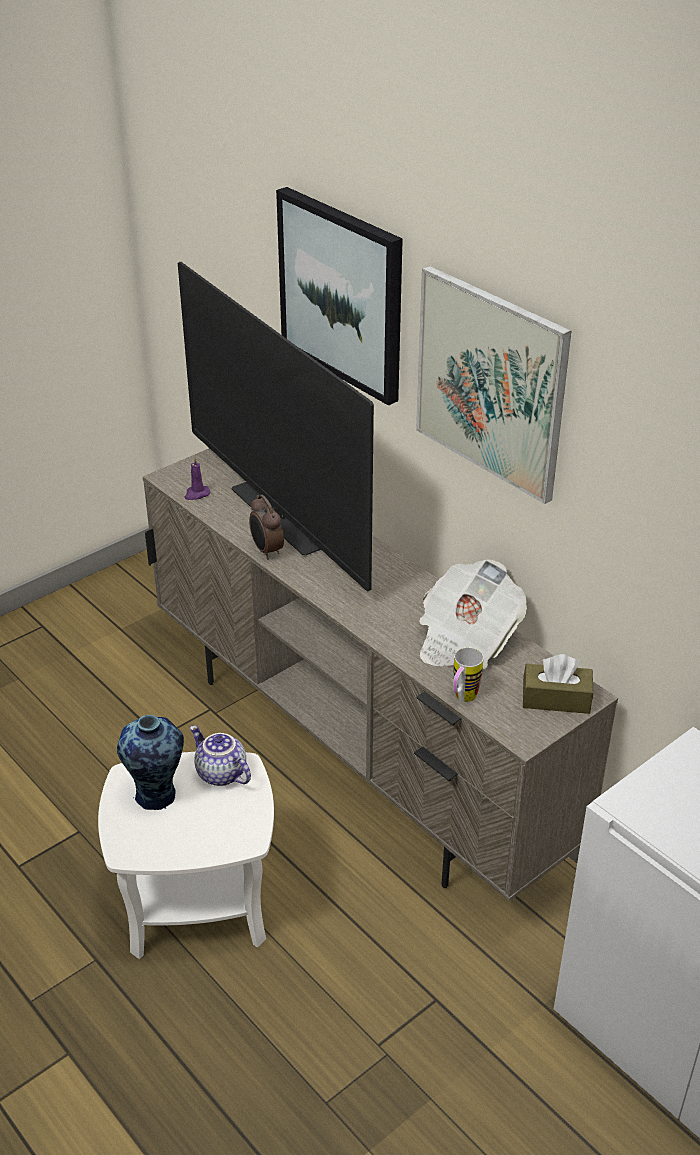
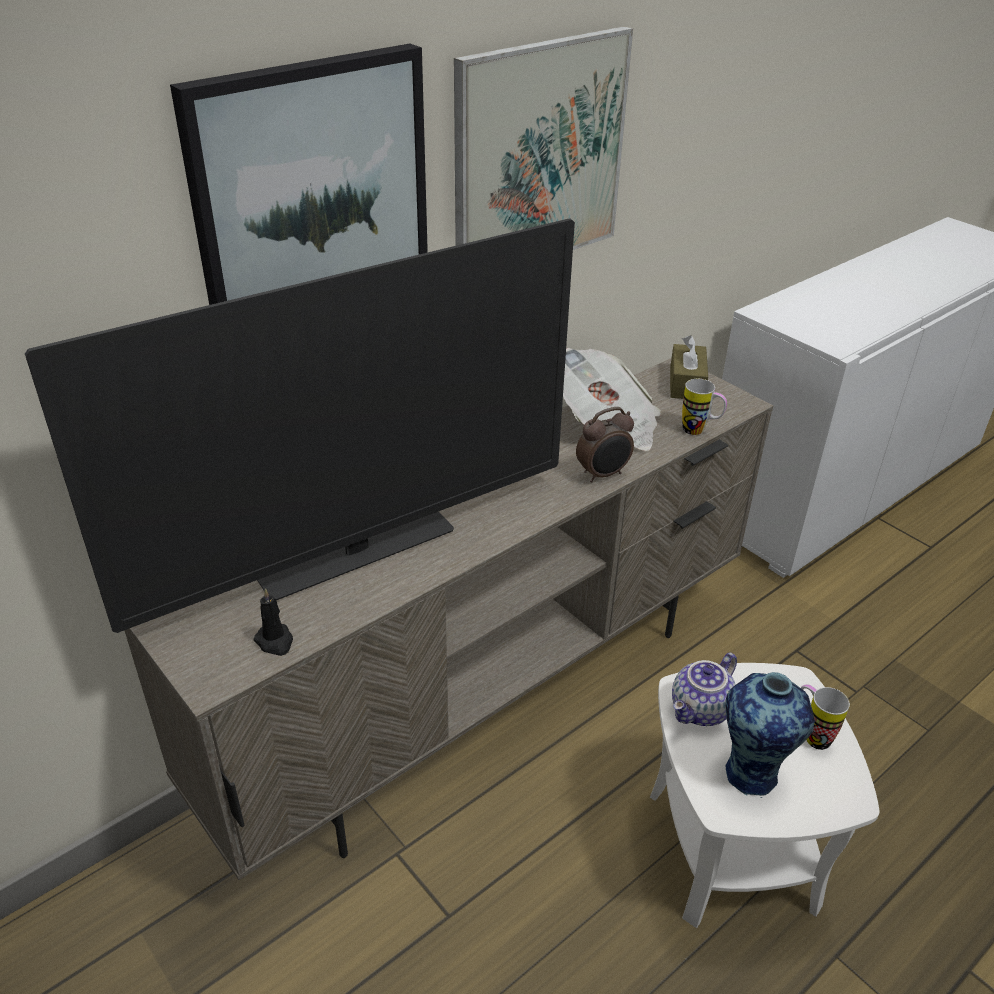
camera: 90 degrees left, 0 degrees up
(190, 839) = (811, 734): none -> mug
(196, 494) = (275, 641): purple candle -> black candle
(266, 551) = (437, 564): alarm clock -> alarm clock (603, 475)

